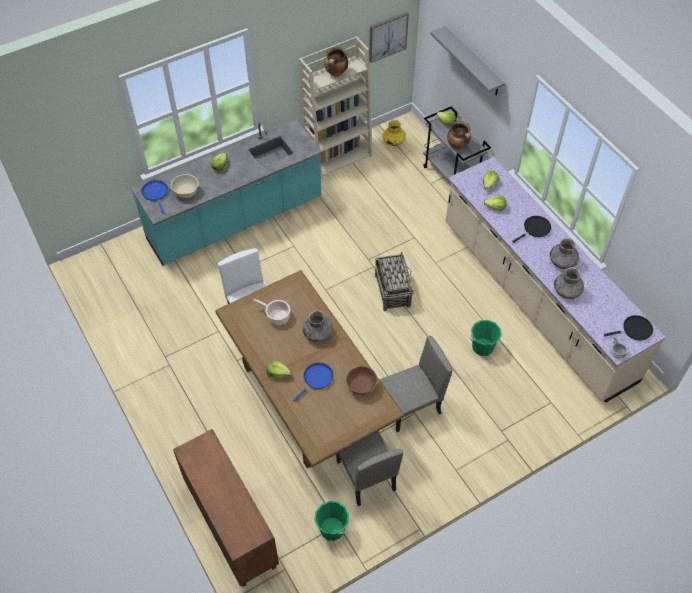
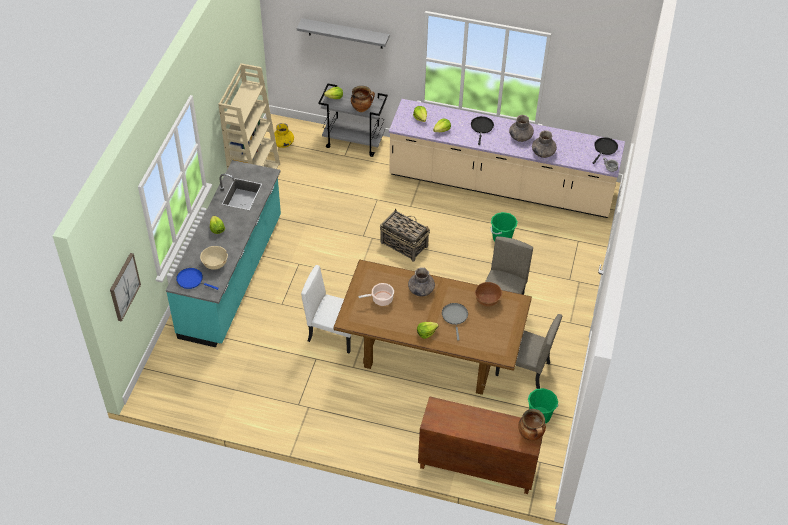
camera: 45 degrees left, 5 degrees down
(316, 379) = (455, 317): blue frying pan -> grey frying pan
(336, 73) = (245, 102): cooking pot -> cooking pot (531, 435)
(387, 37) = (252, 53): picture -> picture (124, 286)

